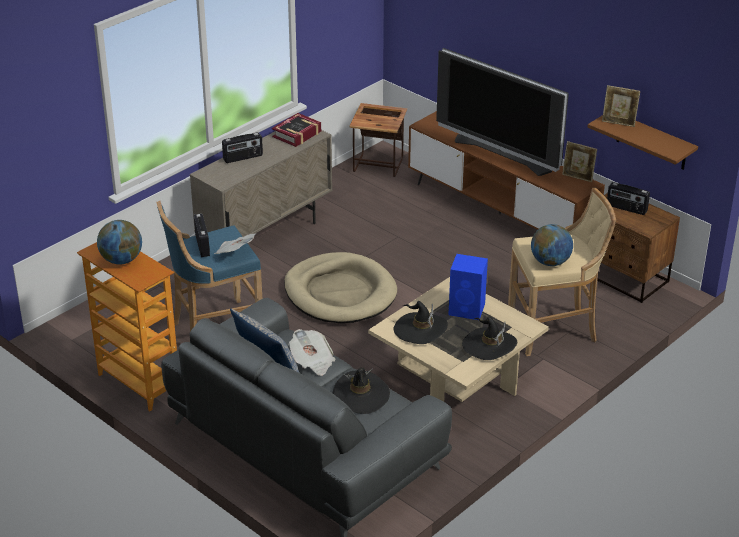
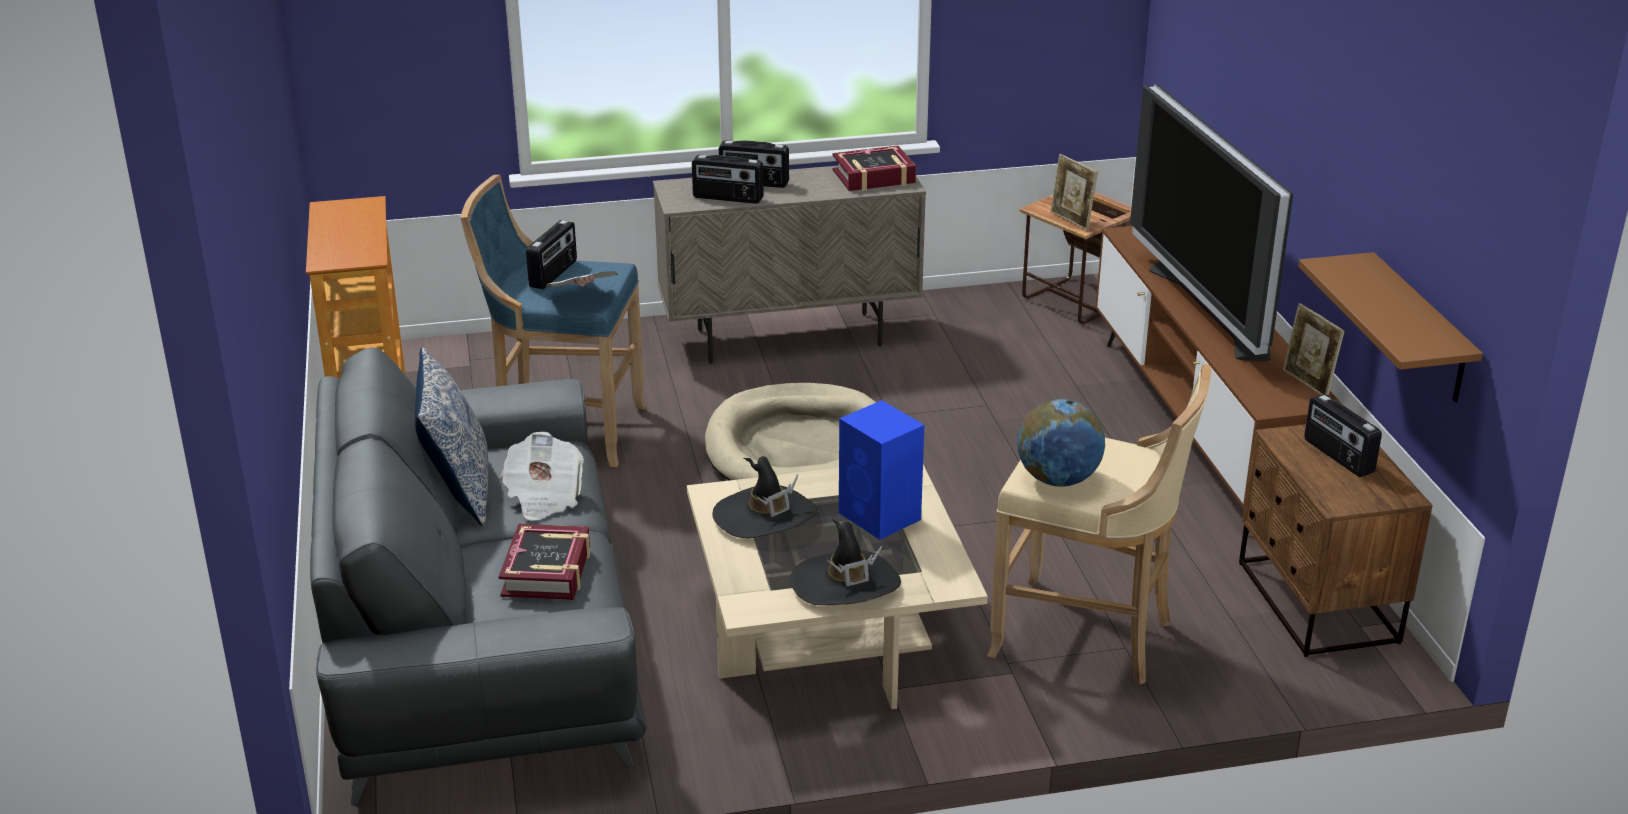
camera: 35 degrees right, 5 degrees down
(121, 260) = (345, 229): globe -> none
(242, 171) = (727, 198): none -> radio
(361, 395) = (547, 571): black hat -> book
(618, 123) = (1362, 274): picture frame -> picture frame (1071, 221)

